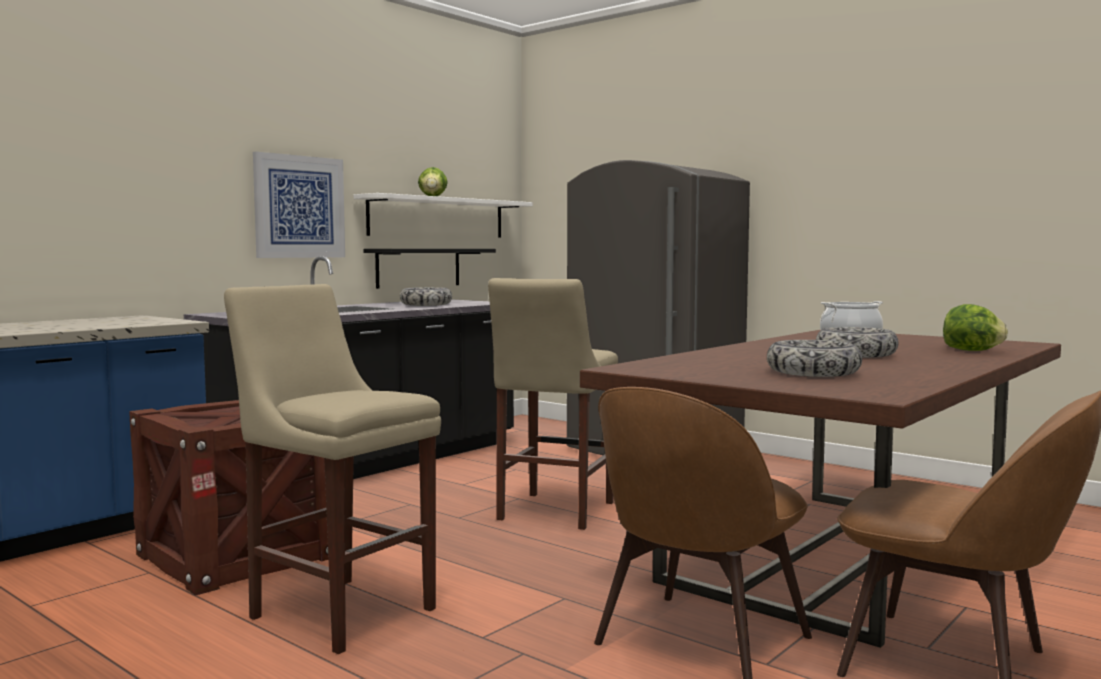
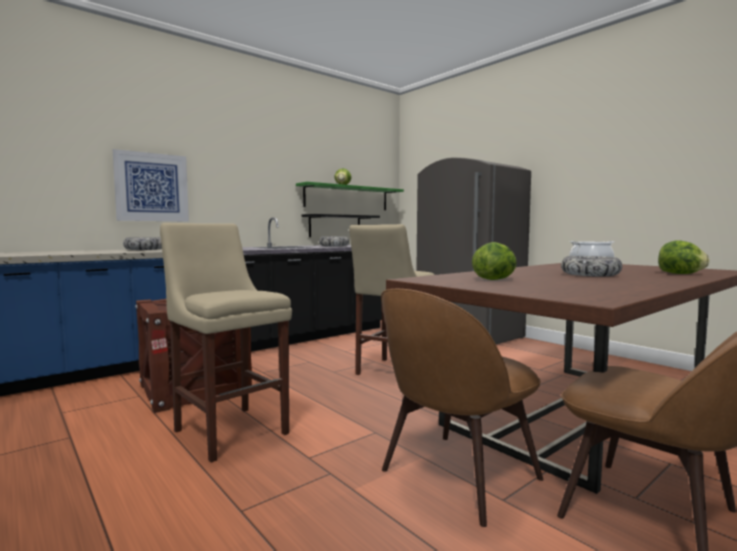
camera: 10 degrees right, 0 degrees up
(299, 207) = (263, 189): picture -> picture (152, 187)
(438, 218) = (347, 198): white shelf -> green shelf
(734, 366) = (495, 279): none -> lettuce
(813, 372) = (551, 284): bowl -> bowl (145, 249)

